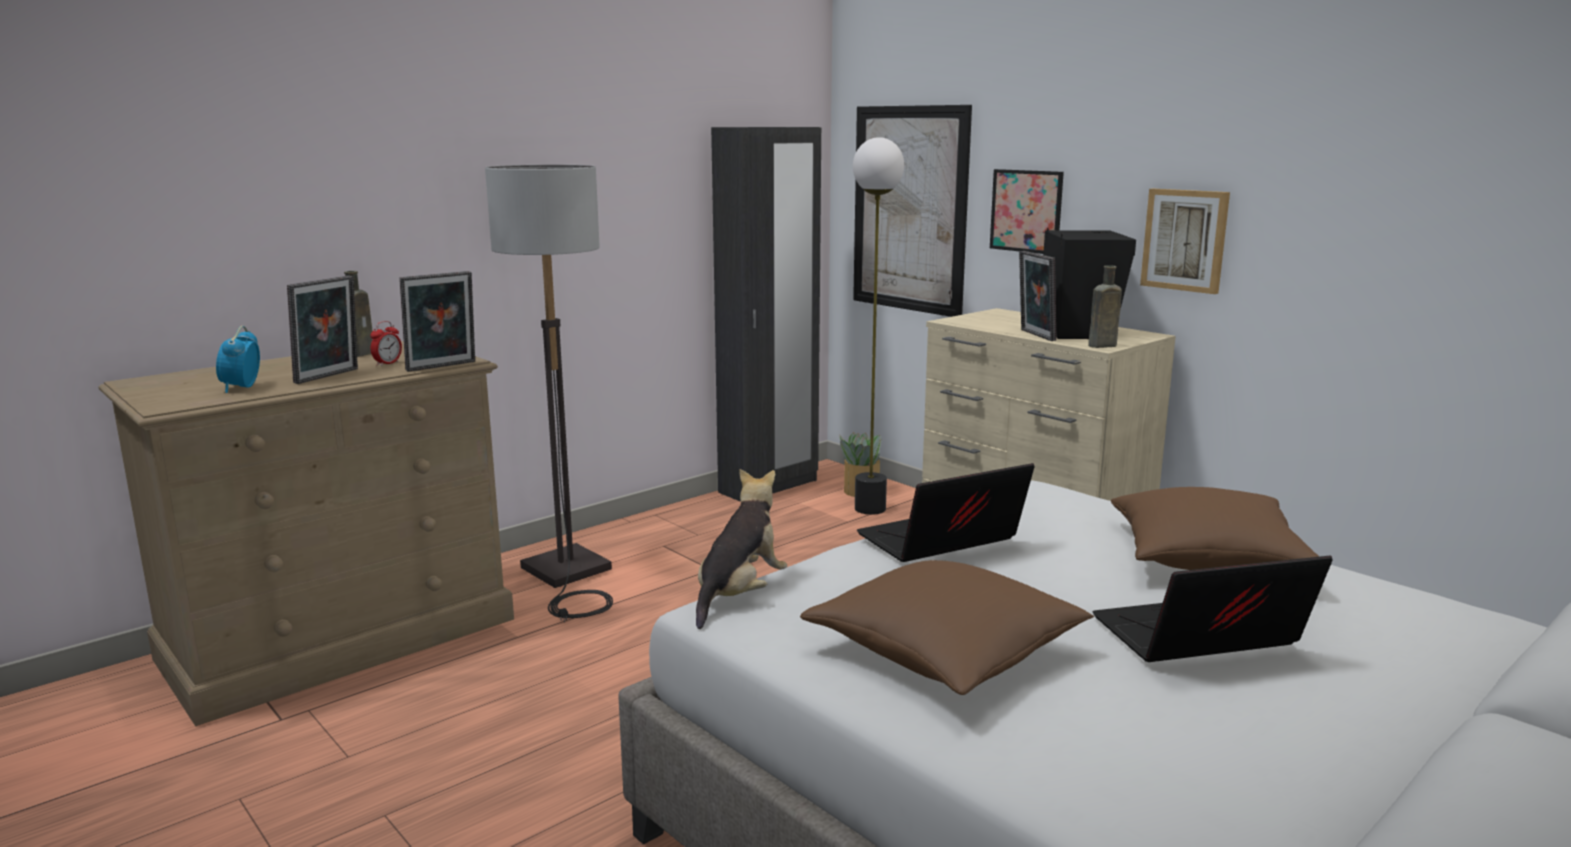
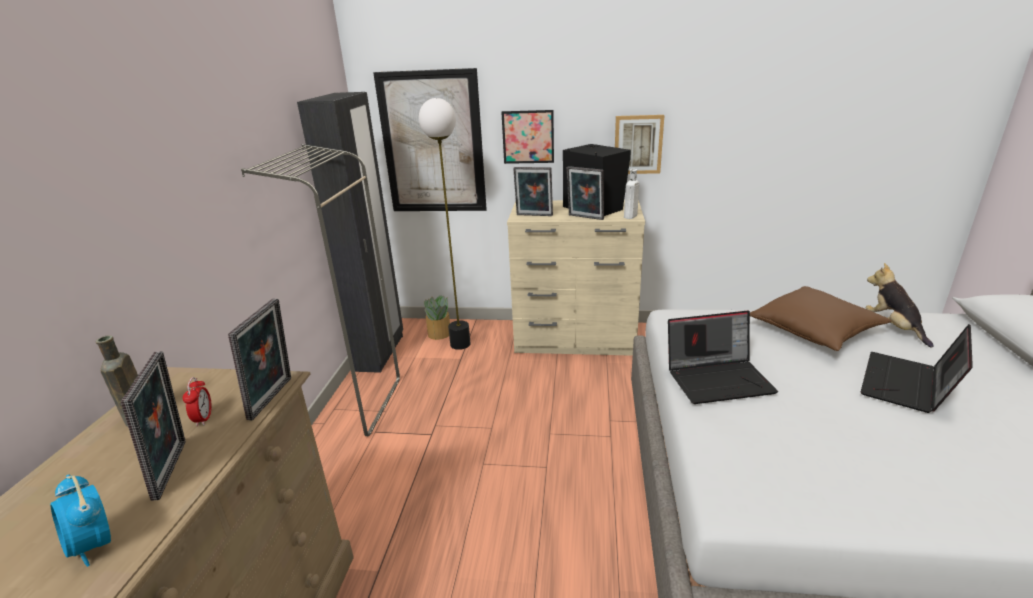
camera: 40 degrees left, 10 degrees up
(569, 580) = (348, 497): floor lamp -> none
(682, 520) = (360, 405): none -> grey clothes rack
(739, 595) = (715, 484): plush toy -> plush toy (893, 327)
(940, 542) = (718, 378): laptop -> laptop turned 120 degrees counterclockwise
(944, 653) = (868, 461): brown pillow -> none
(975, 322) = (534, 216): none -> picture frame
(1100, 346) = (630, 217): brown bottle -> white bottle

